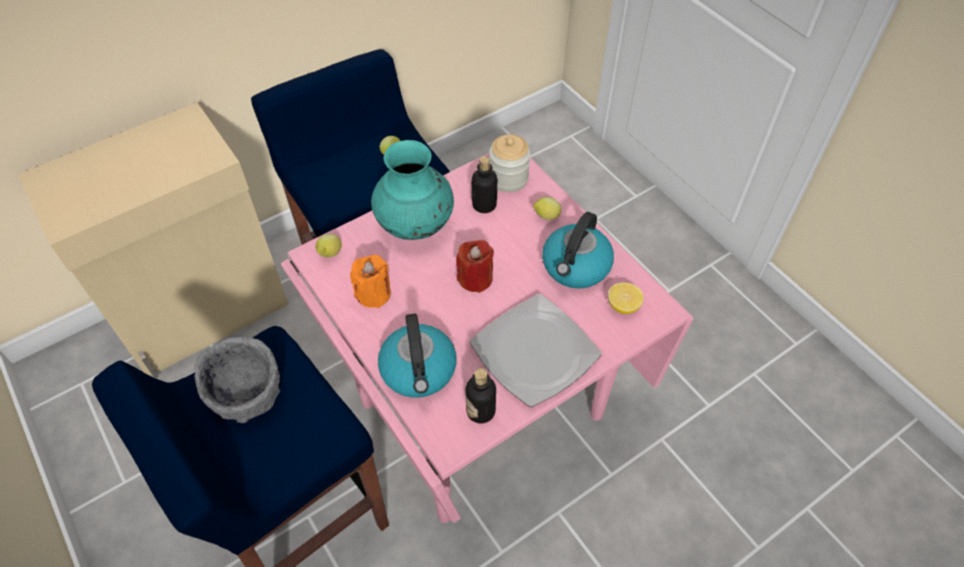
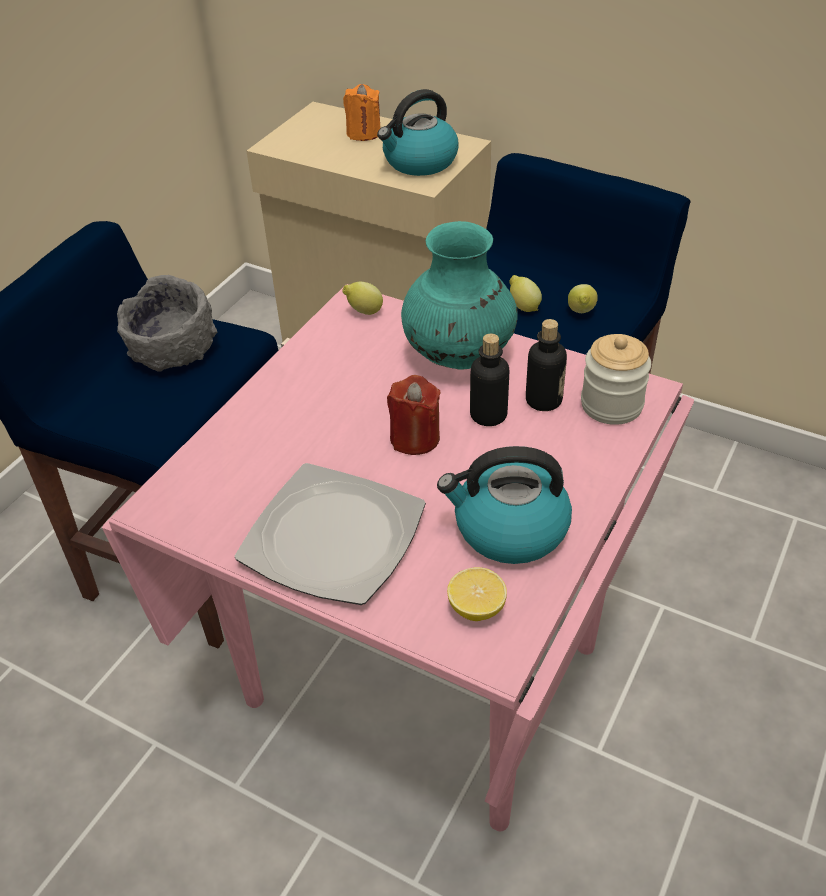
camera: 65 degrees right, 10 degrees down
(373, 294) = (332, 365): orange candle -> orange candle (363, 133)
(419, 371) = (244, 443): kettle -> kettle (419, 162)
(480, 411) = (214, 519): bottle -> bottle (488, 415)
(545, 217) = (574, 466): lemon -> lemon (523, 307)

